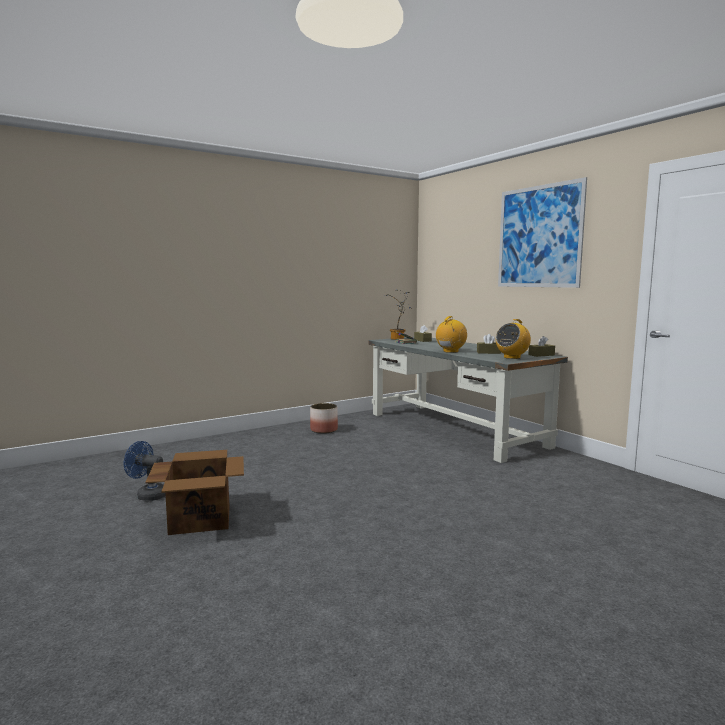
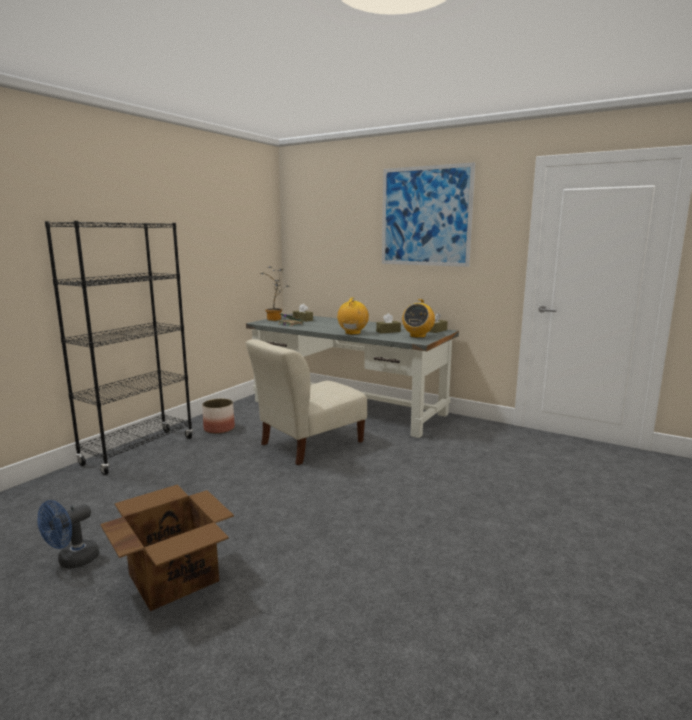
camera: 25 degrees left, 5 degrees up
(148, 495) = (72, 561): blue fan -> blue fan turned 45 degrees counterclockwise
(250, 436) = (138, 451): none -> black bookcase
(387, 452) = (308, 444): none -> beige chair

